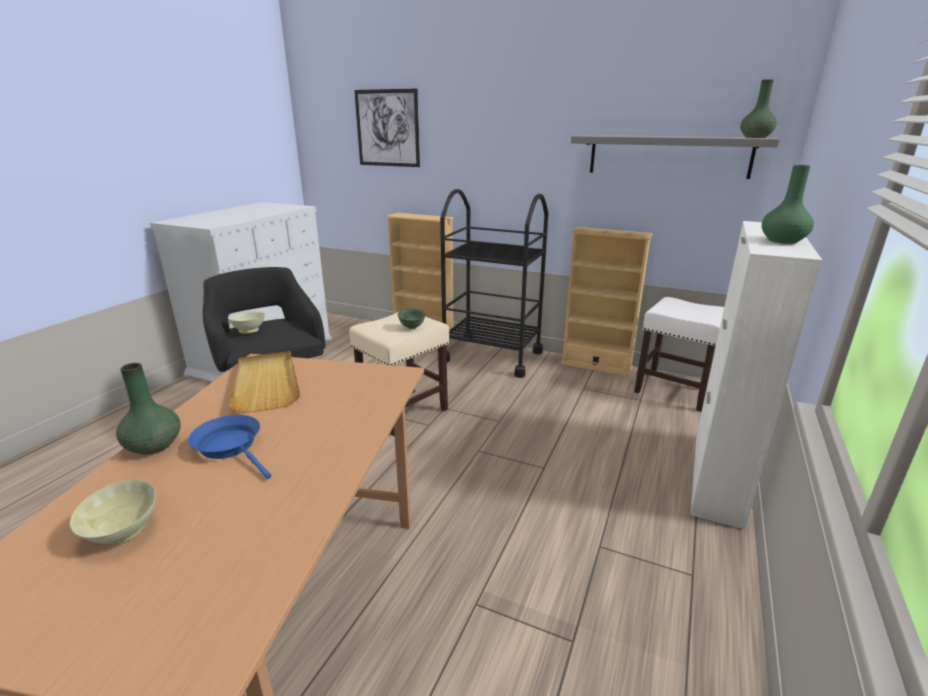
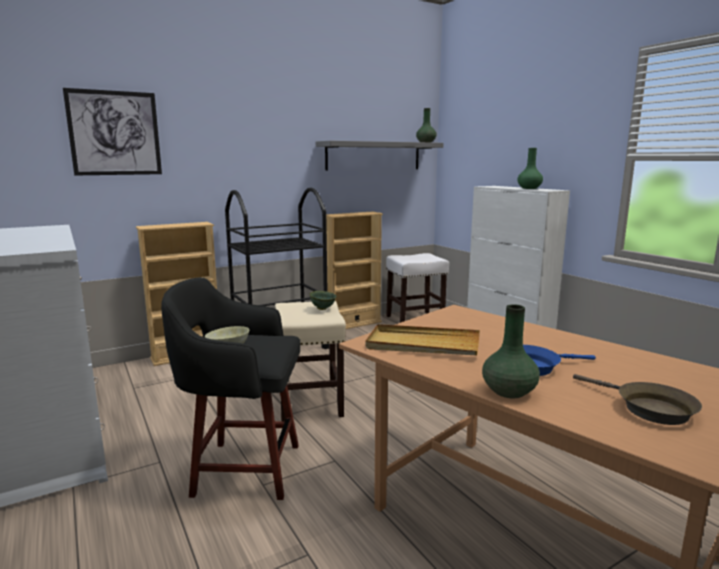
camera: 55 degrees left, 10 degrees down
(122, 533) = (648, 408): beige bowl -> brown frying pan

